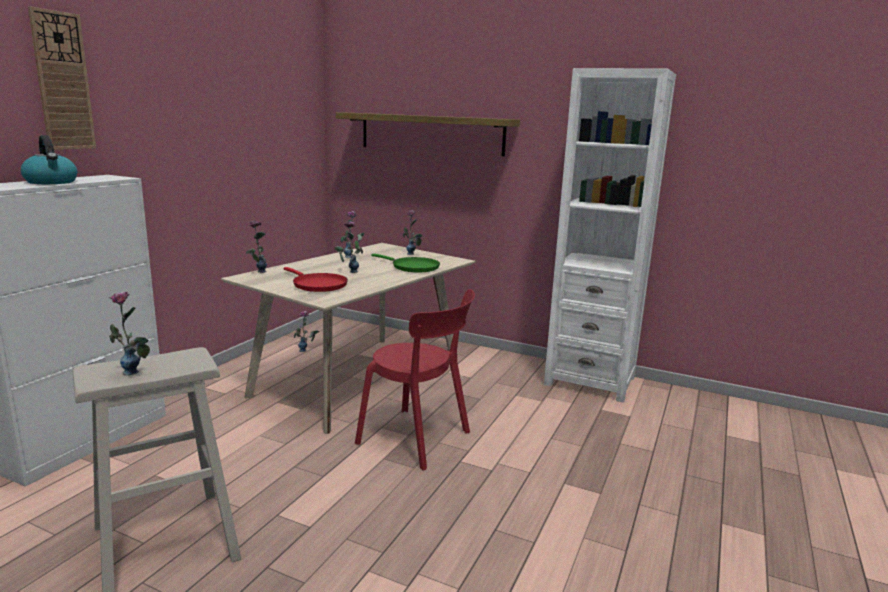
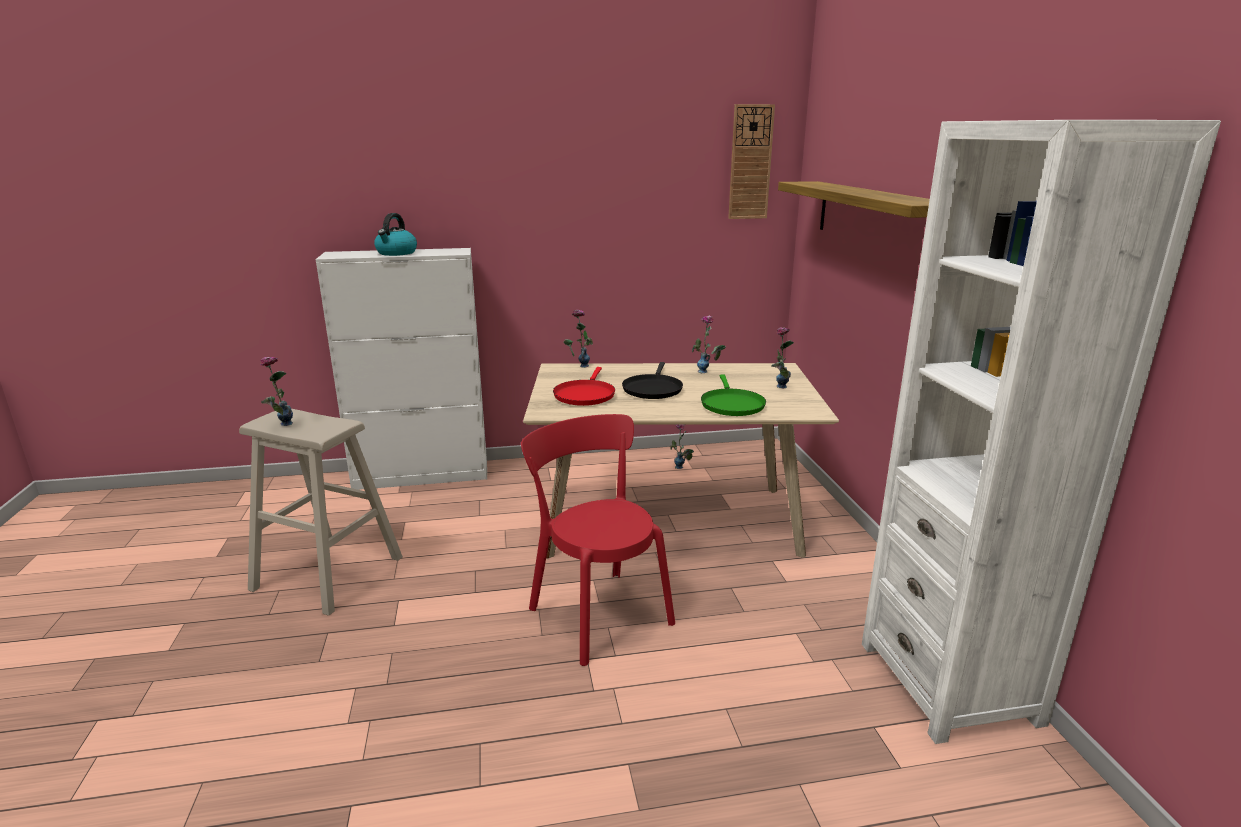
camera: 55 degrees right, 5 degrees up
(62, 81) = (433, 163): wall clock -> wall clock (750, 162)
(348, 271) = (652, 389): vase -> black frying pan
(418, 439) = (597, 612): red chair -> red chair turned 150 degrees clockwise

